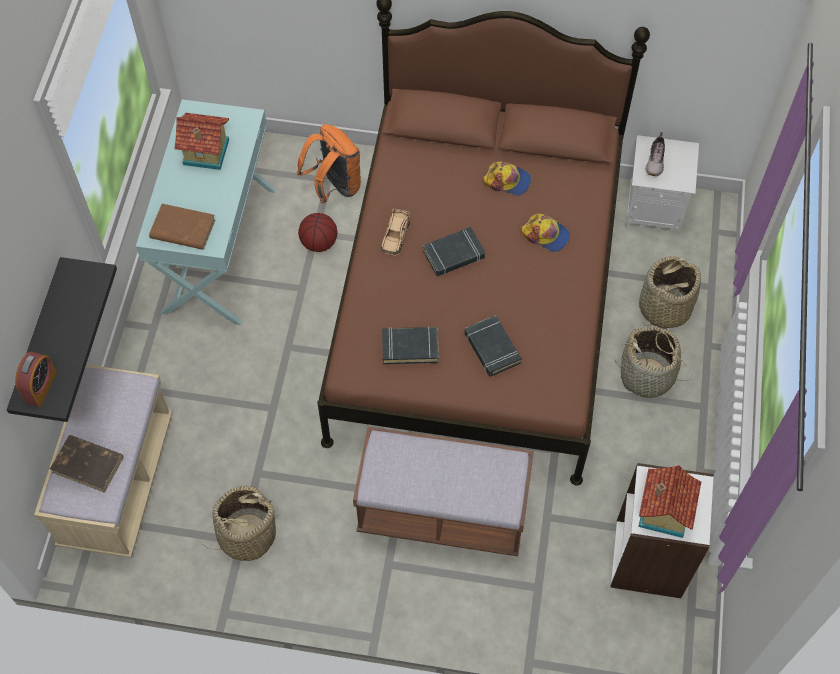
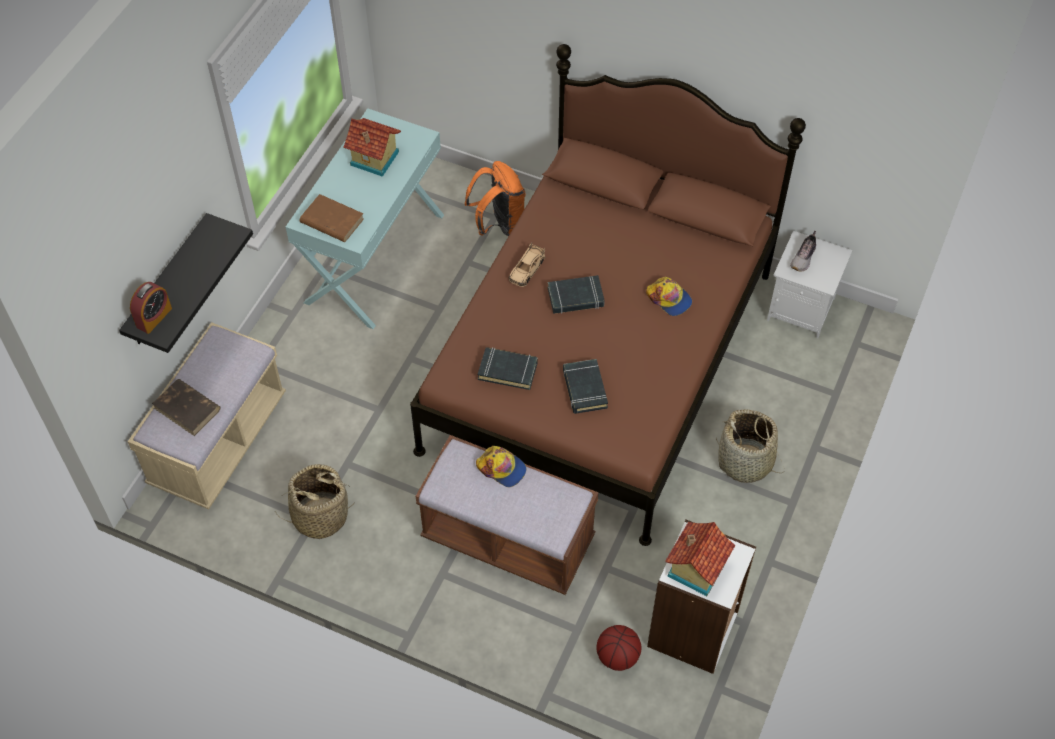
camera: 15 degrees right, 5 degrees down
(319, 242) = (469, 271): basketball -> basketball (618, 656)
(507, 181) = (648, 243): cap -> cap (502, 468)
(663, 308) = (782, 403): basket -> none

